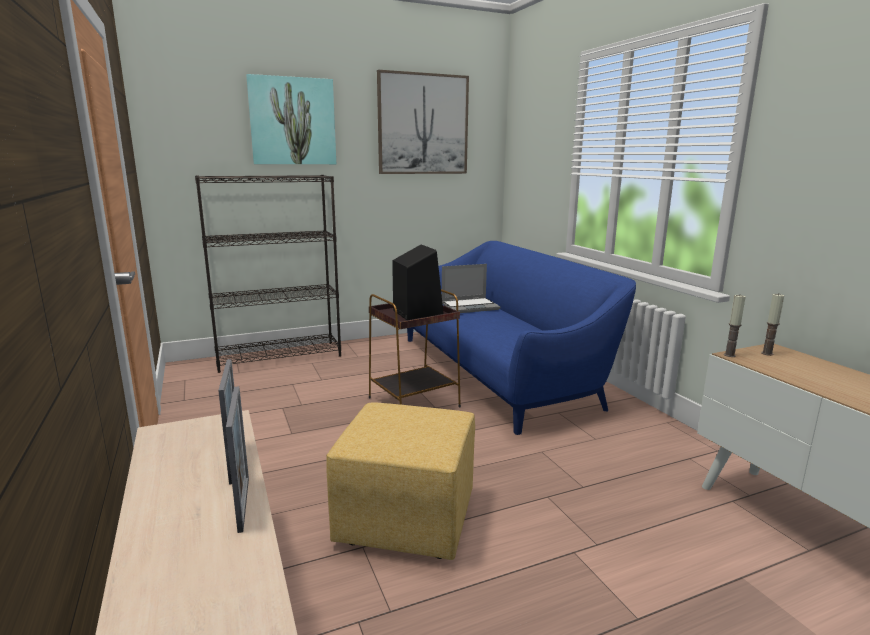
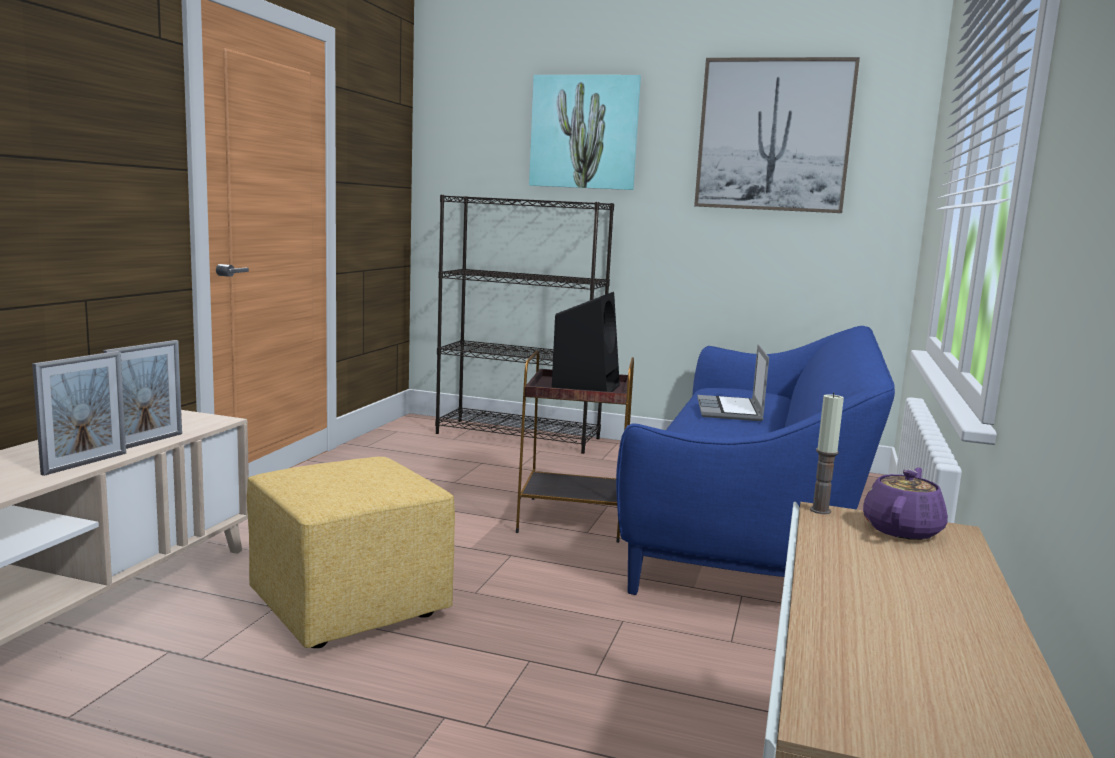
camera: 40 degrees right, 5 degrees down
(470, 306) = (730, 411): laptop -> laptop turned 75 degrees clockwise
(767, 353) = (902, 529): candle -> purple teapot

